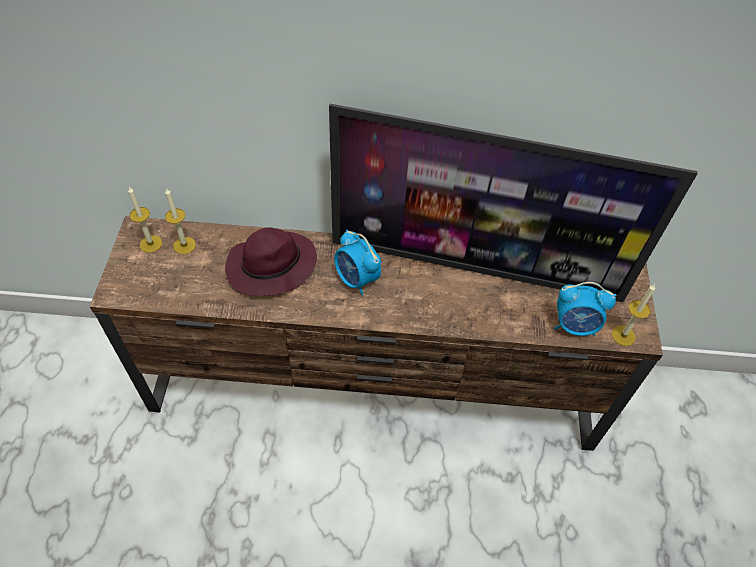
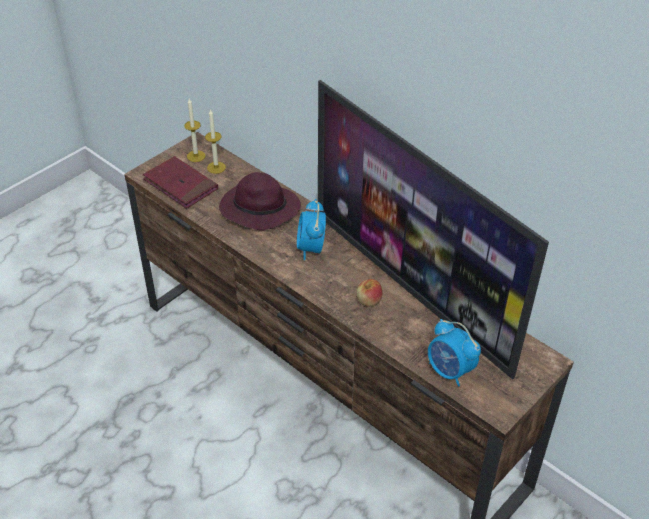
camera: 40 degrees right, 10 degrees down
(165, 285) = (180, 185): none -> red book
(454, 301) = (369, 301): none -> apple
(623, 335) = (484, 401): candle -> none

